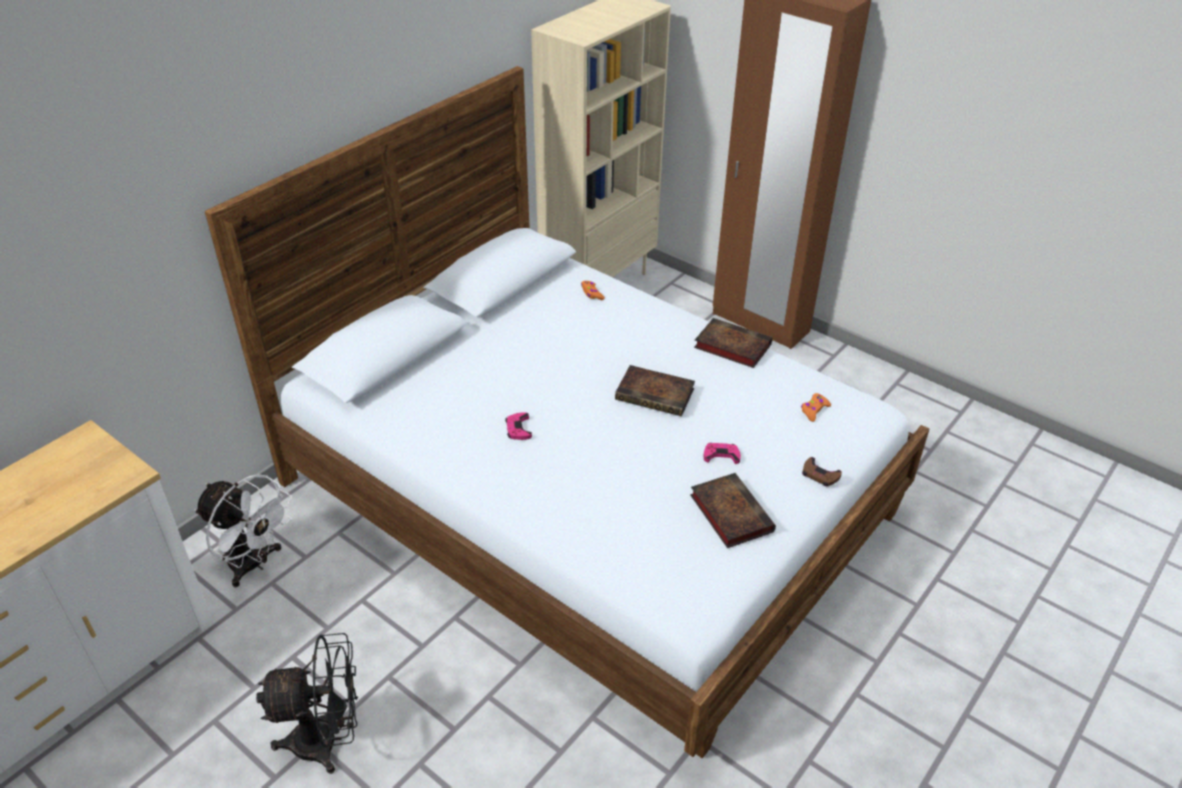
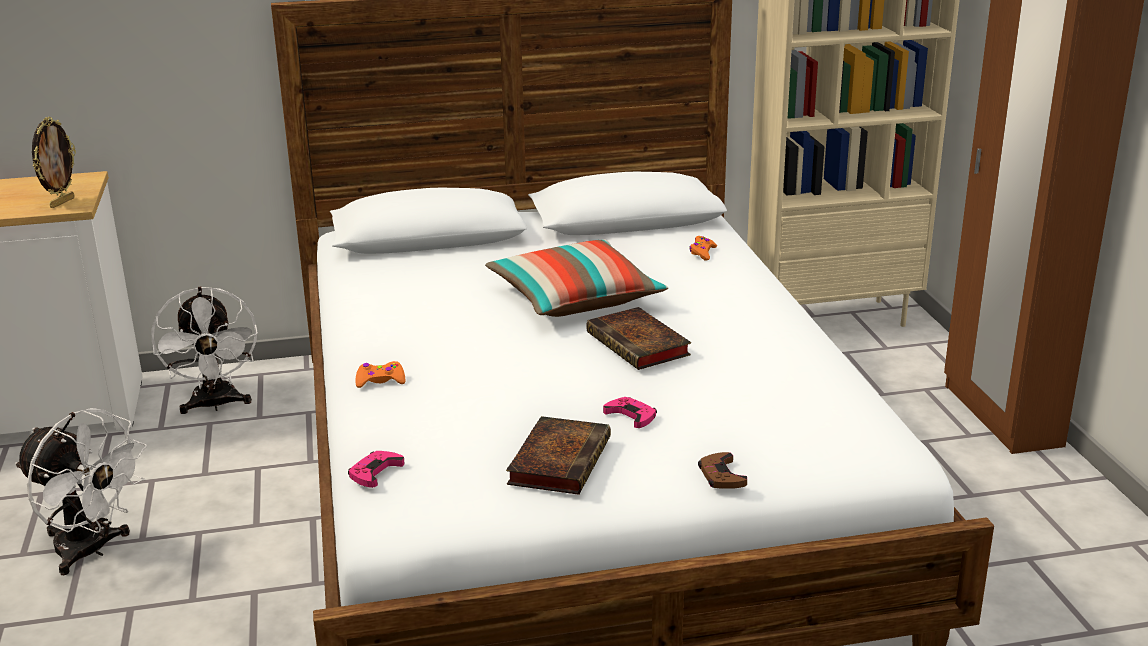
camera: 40 degrees right, 15 degrees down
(111, 476) = (61, 202): none -> picture frame
(327, 741) = (91, 551): black fan -> white fan
(518, 429) = (457, 320): pink game controller -> pink game controller (375, 472)
(566, 372) = (575, 299): none -> pillow
(730, 346) = (795, 338): book -> none
(814, 410) = (810, 423): orange game controller -> orange game controller (380, 380)

